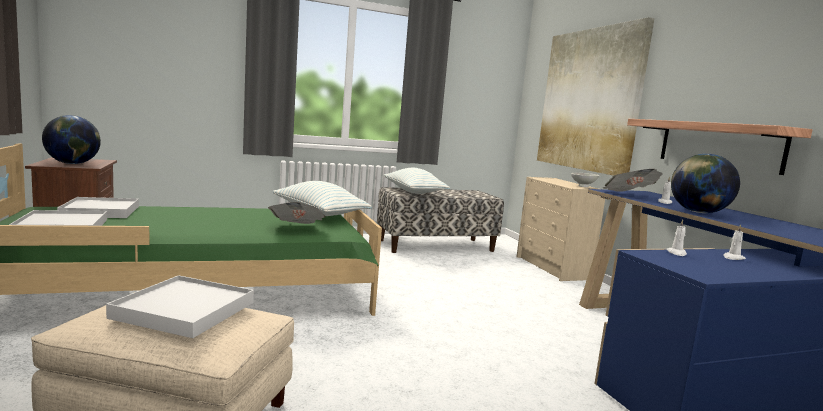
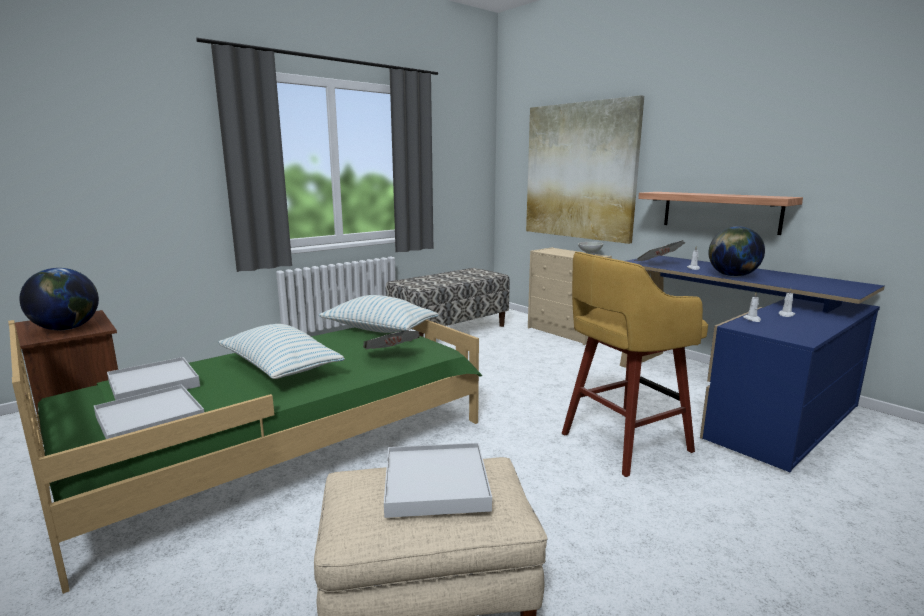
camera: 20 degrees left, 5 degrees up
(413, 192) = (425, 282): pillow -> pillow (280, 368)
(499, 366) = (622, 443): none -> yellow stool

